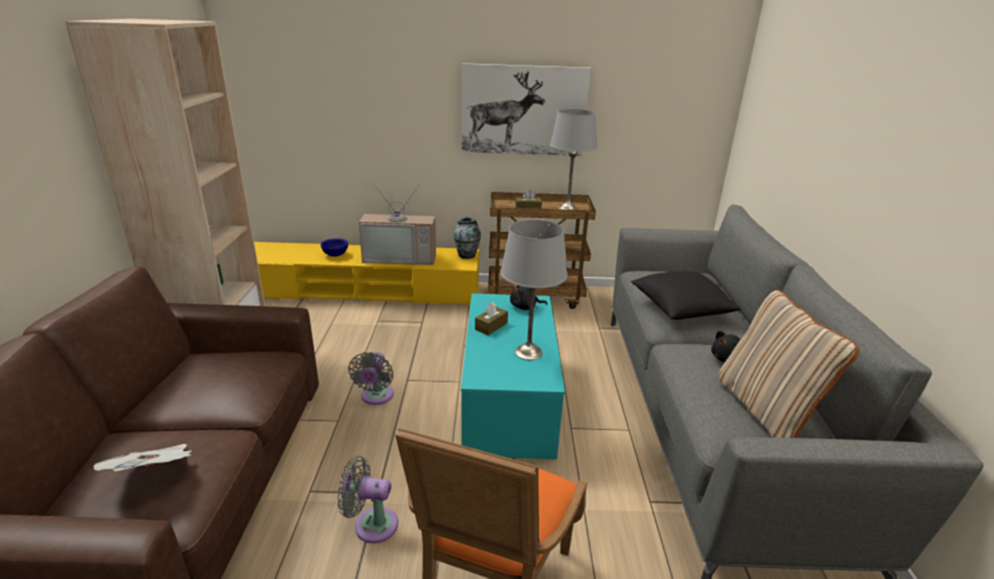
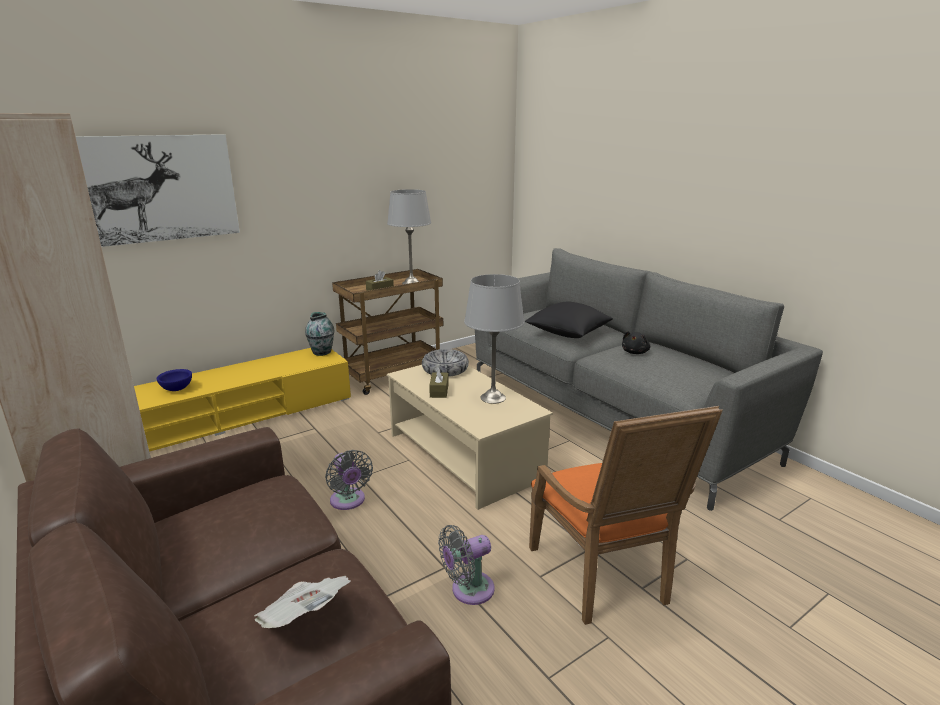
camera: 35 degrees left, 5 degrees down
(401, 257) = (256, 371): television -> none
(508, 400) = (464, 456): turquoise coffee table -> beige coffee table
(524, 110) = (350, 197): picture -> picture (155, 189)
(525, 307) = (445, 369): black plush toy -> bowl
(766, 409) = (688, 370): beige pillow -> none

